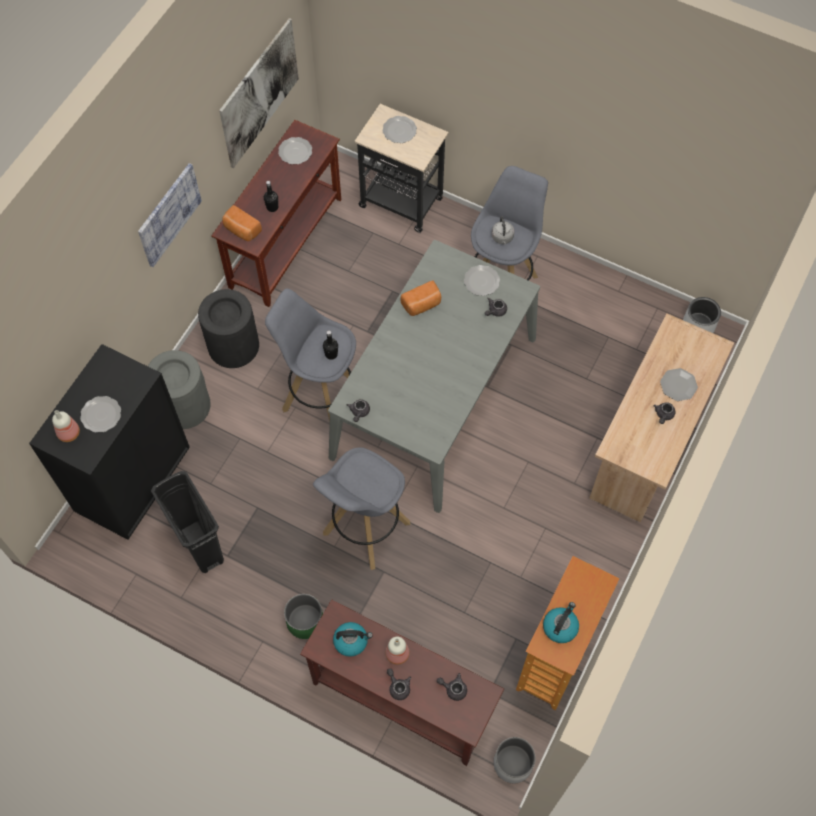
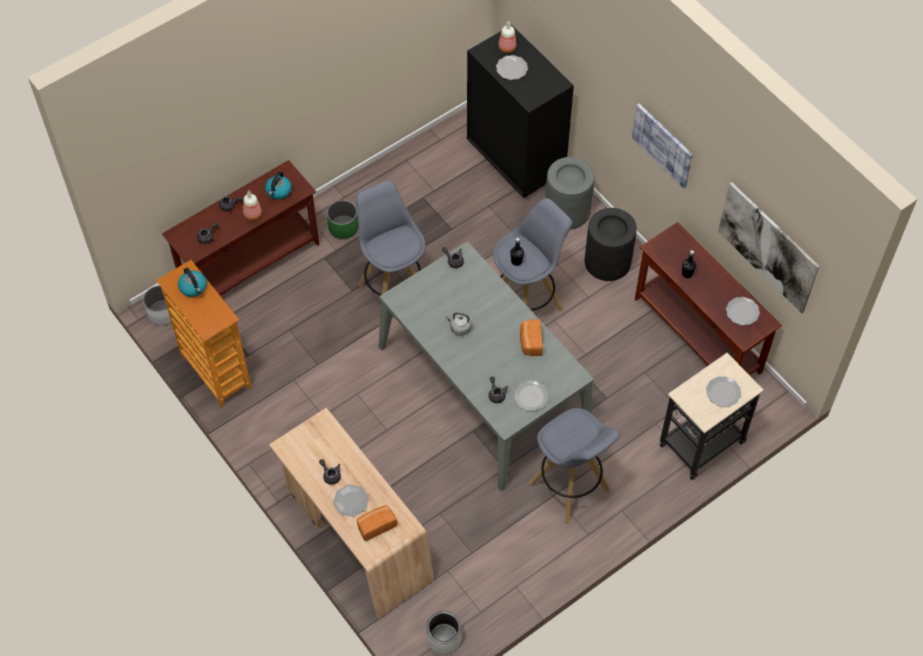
camera: 115 degrees right, 5 degrees down
(200, 545) = (440, 184): black trash can -> none
(241, 230) = (673, 244): bread -> bread (376, 525)
(502, 238) = (568, 432): grey kettle -> grey kettle (459, 328)

